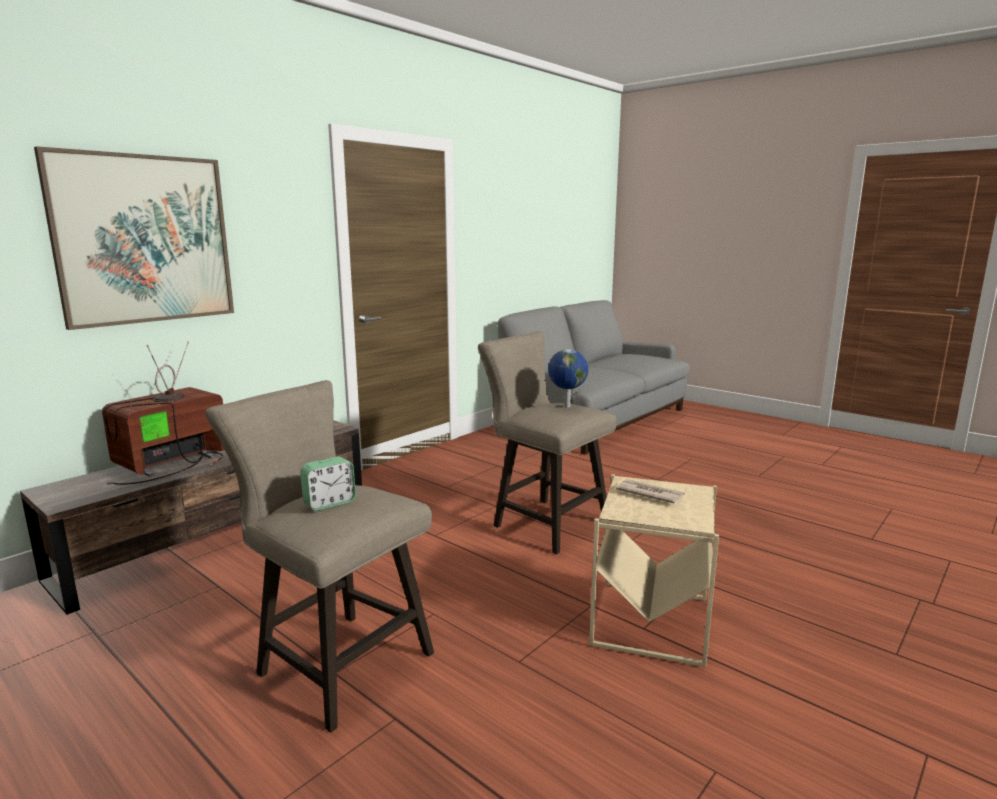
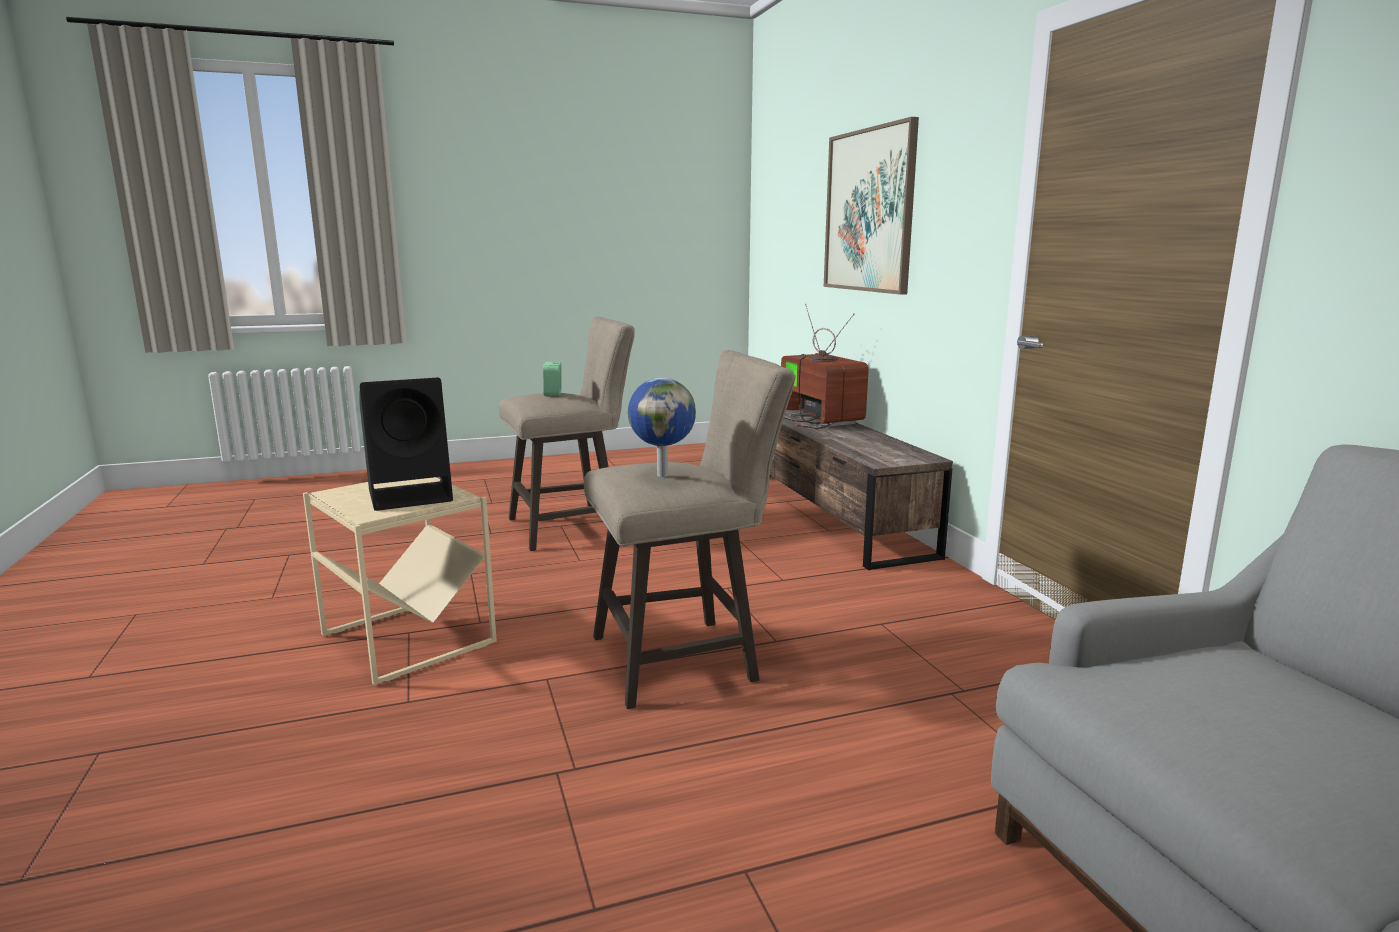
camera: 120 degrees right, 0 degrees up
(649, 494) = (413, 495): newspaper -> black speaker

